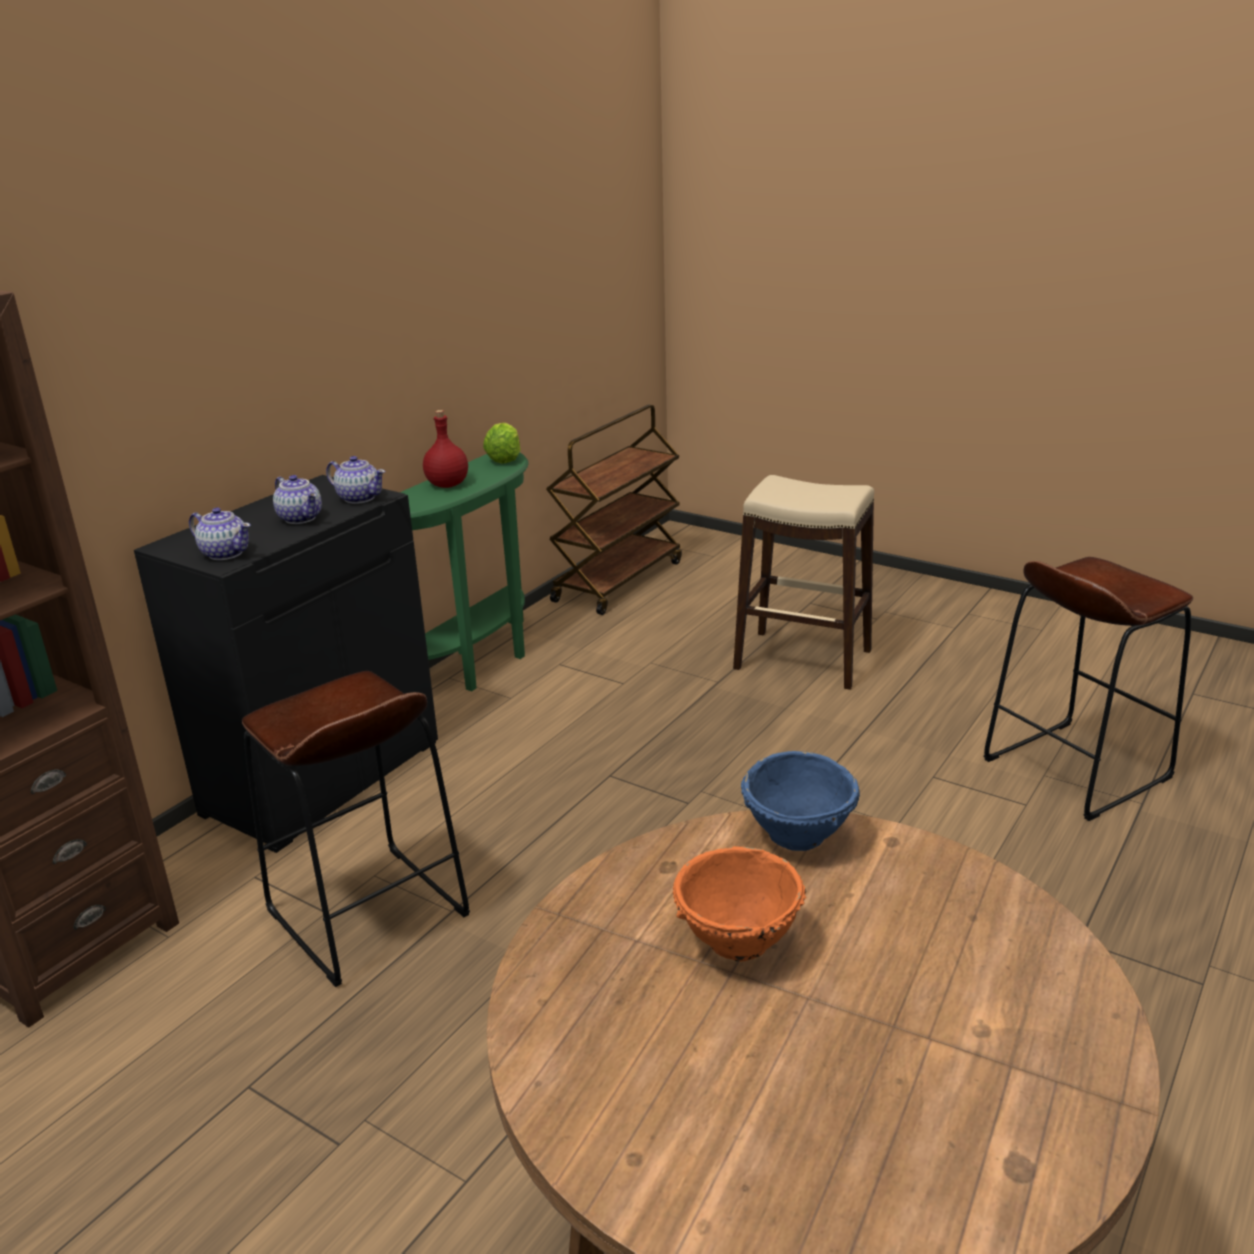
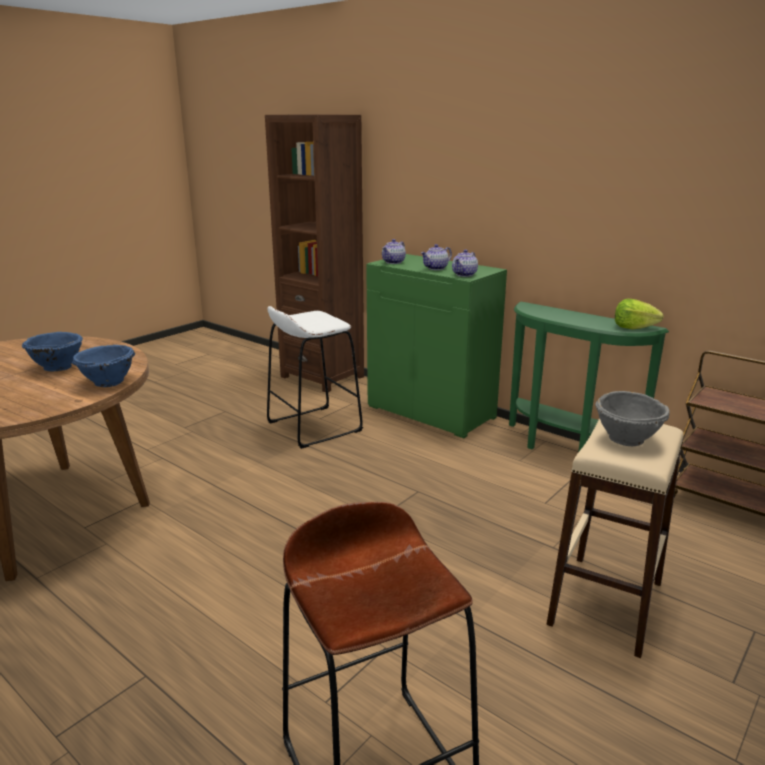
camera: 95 degrees right, 5 degrees down
(322, 776) = (432, 411): black cabinet -> green cabinet
(367, 914) = (314, 426): brown stool -> white stool
(446, 485) = (570, 315): red bottle -> none
(737, 942) = (57, 367): orange bowl -> blue bowl
(809, 492) = (627, 439): none -> grey bowl

